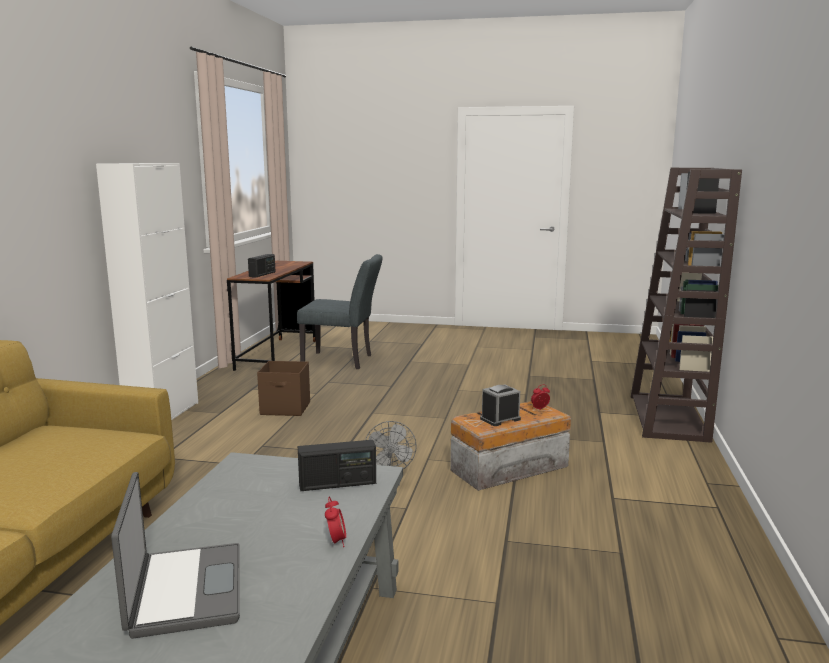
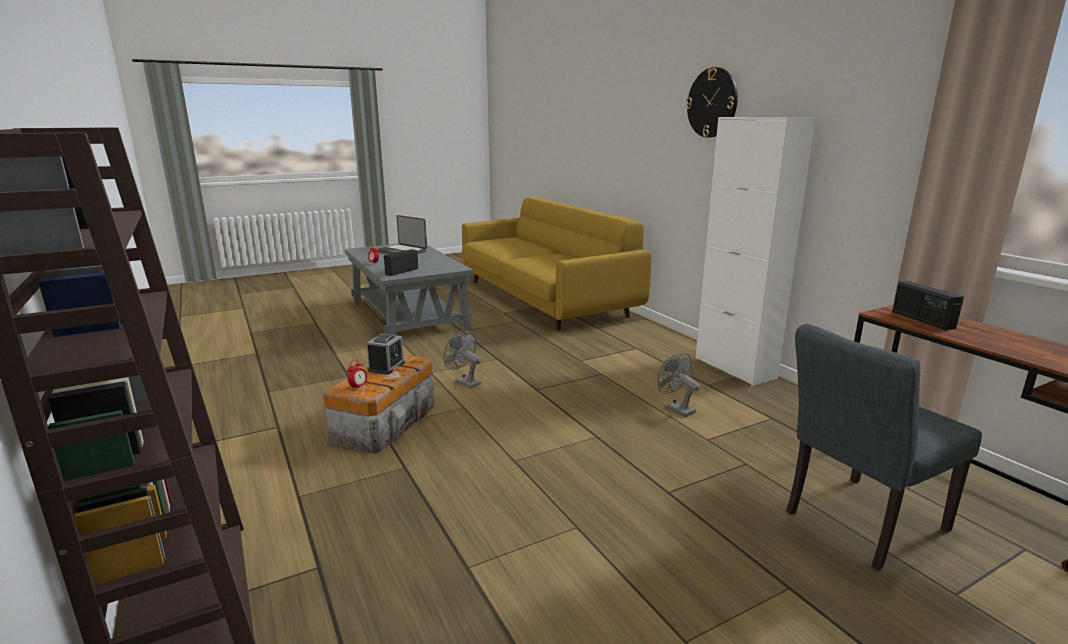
camera: 140 degrees right, 5 degrees up
(43, 146) = (712, 103): none -> wall clock
(286, 409) = (675, 408): brown storage box -> grey fan

